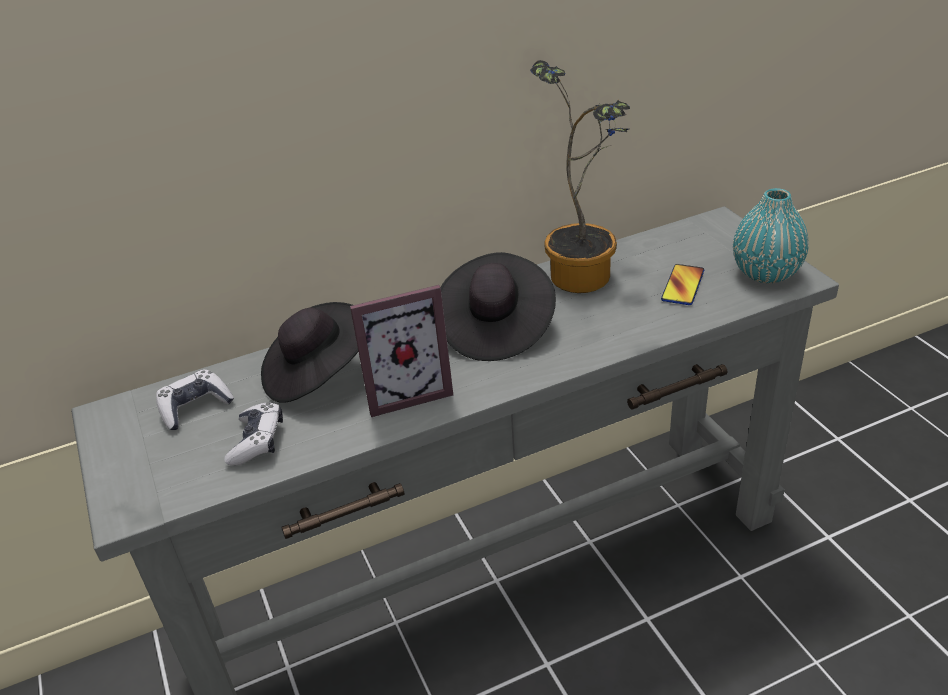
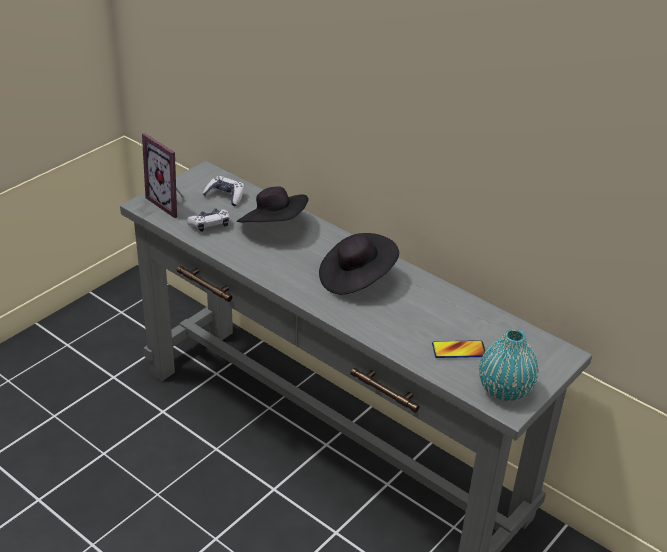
camera: 60 degrees right, 0 degrees up
(406, 391) = (276, 261): picture frame -> picture frame (171, 203)
(585, 273) = (444, 302): potted plant -> none

